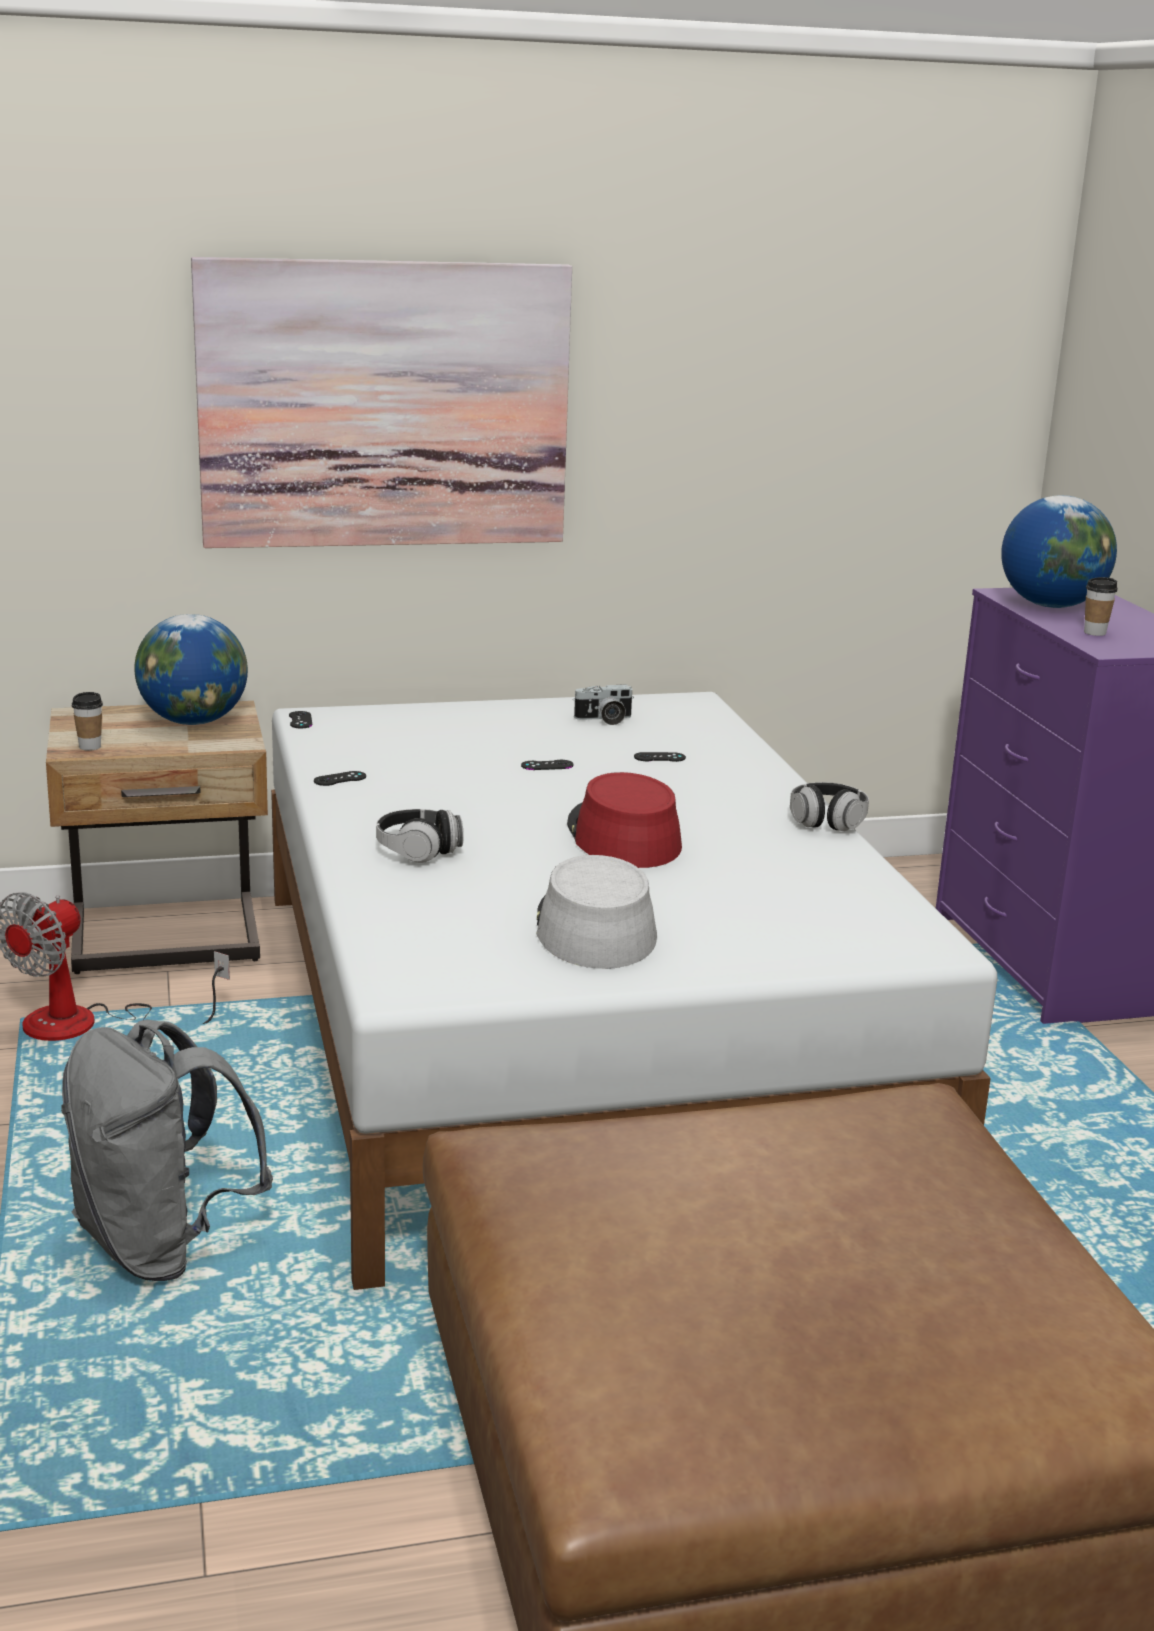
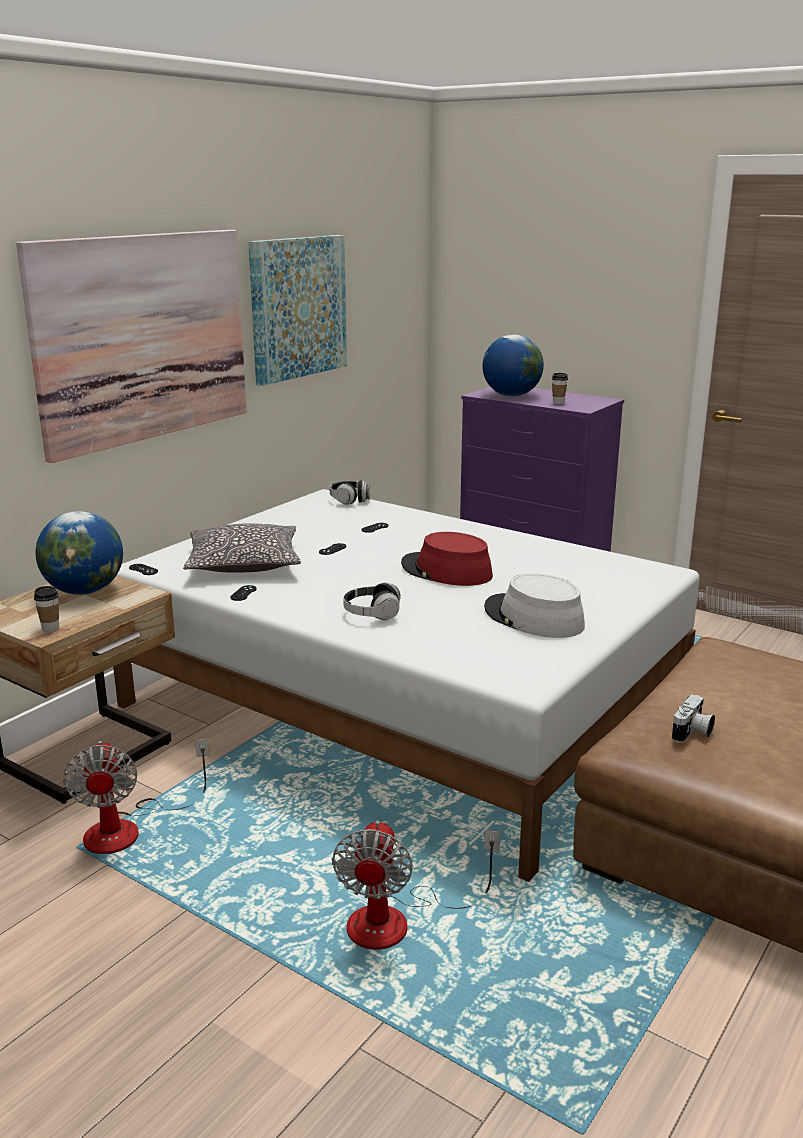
camera: 40 degrees left, 0 degrees up
(161, 1245) = (398, 921): grey backpack -> fan
(413, 748) = (244, 563): none -> pillow
(604, 720) = (306, 518): camera -> camera (692, 733)
(702, 396) = (297, 307): none -> picture
(827, 821) = (509, 533): headphones -> headphones (350, 500)

